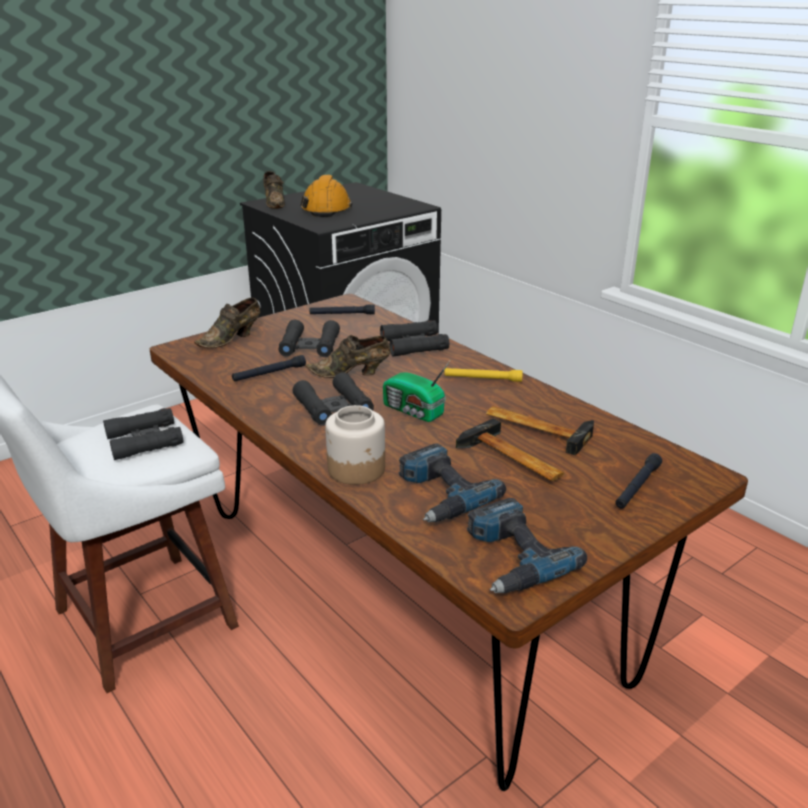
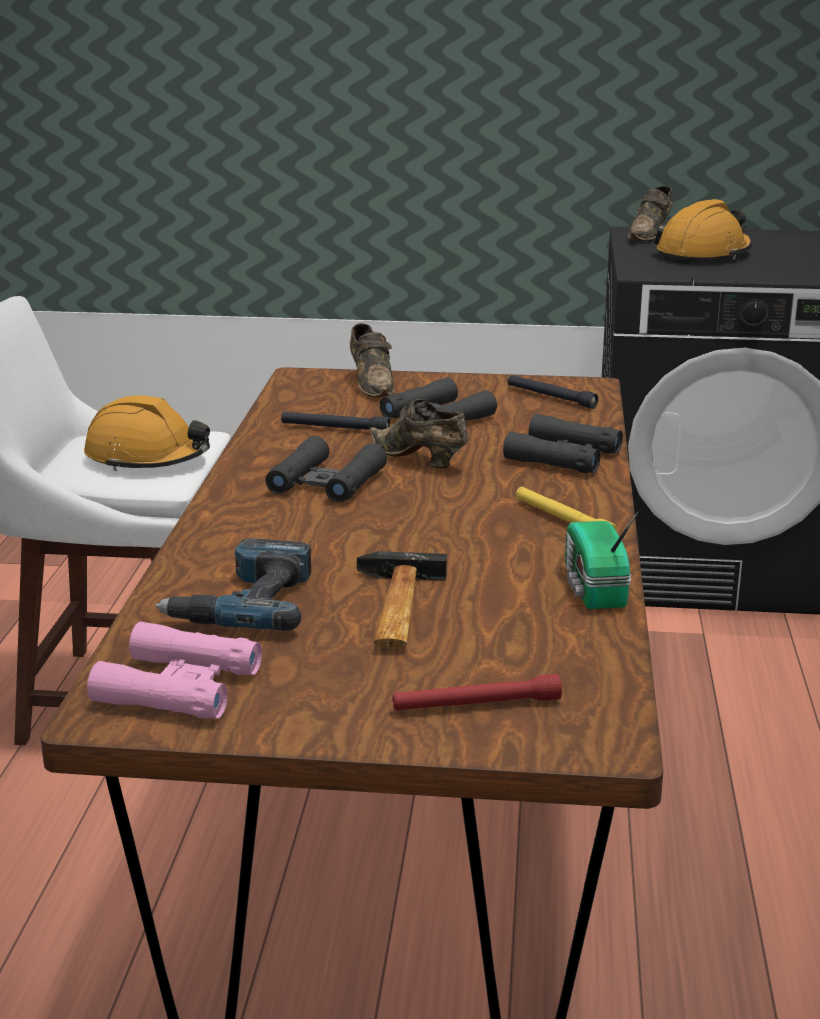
camera: 45 degrees right, 5 degrees down
(144, 441) = (147, 458): black binoculars -> orange hard hat
(232, 339) = (372, 385): brown shoe -> brown shoe turned 105 degrees counterclockwise
(357, 469) = (220, 545): jar -> none
(413, 411) = (400, 519): radio -> radio (593, 588)
(511, 557) = (178, 686): power drill -> pink binoculars
(537, 428) = (503, 595): hammer -> none
(637, 487) = (476, 705): black flashlight -> red flashlight

